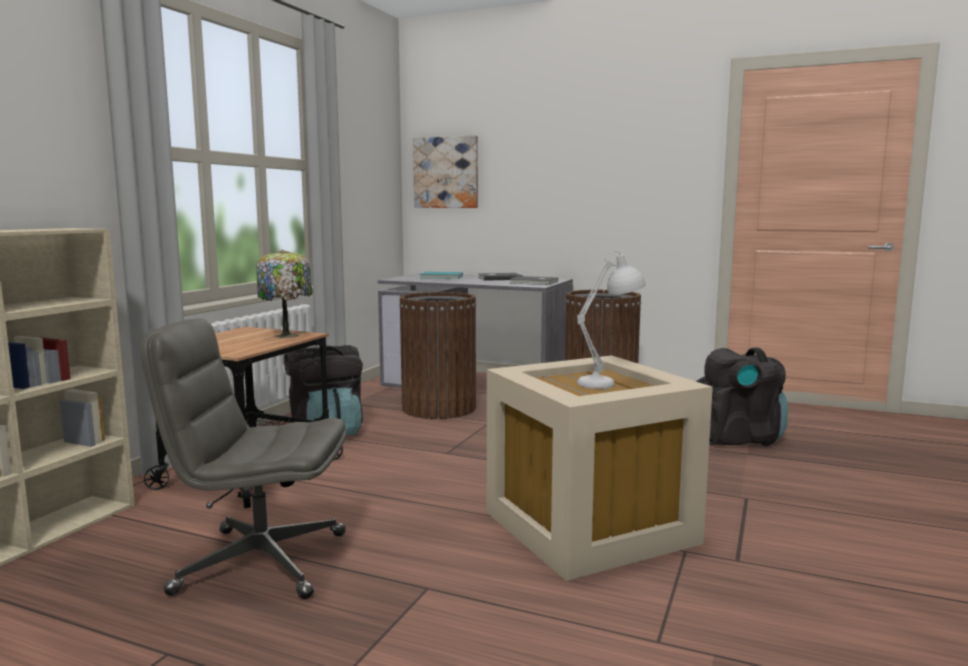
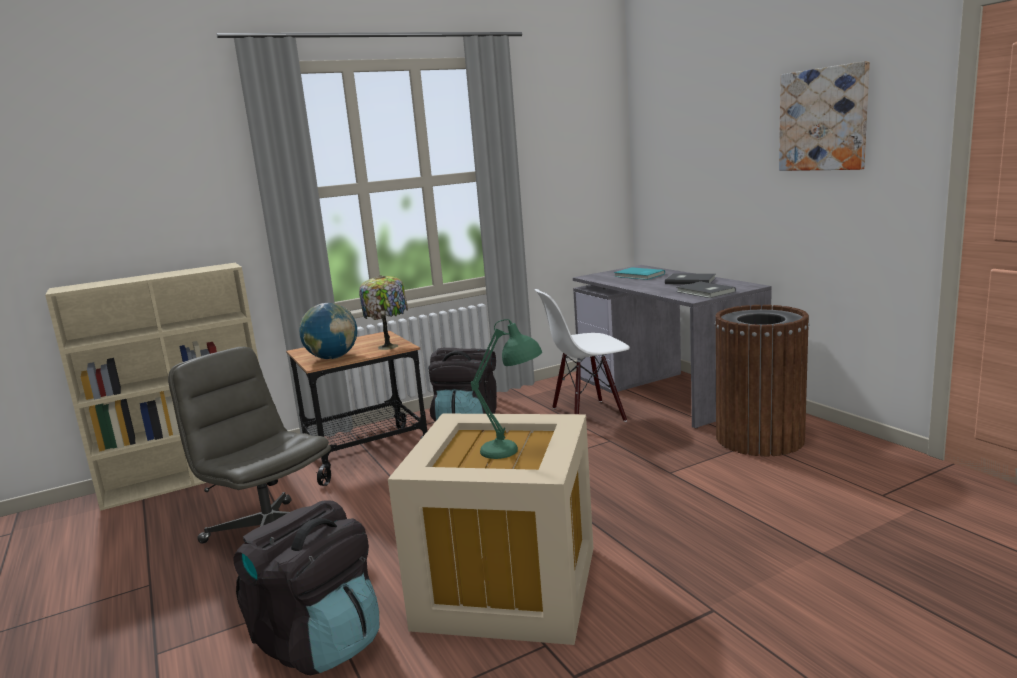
camera: 40 degrees right, 5 degrees up
(240, 347) = (332, 358): none -> globe
(438, 408) = (587, 415): brown trash can -> white chair
(446, 172) = (663, 159): picture -> picture (823, 119)
(610, 382) = (514, 452): white table lamp -> green table lamp
(736, 439) = (844, 528): black backpack -> black backpack (318, 641)

